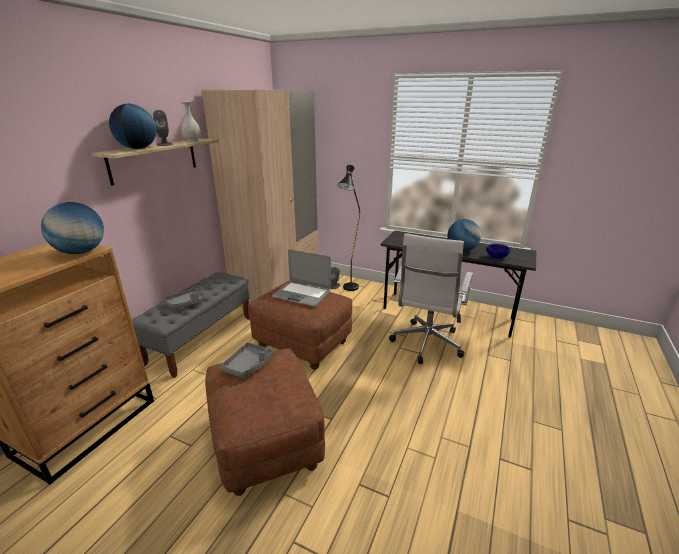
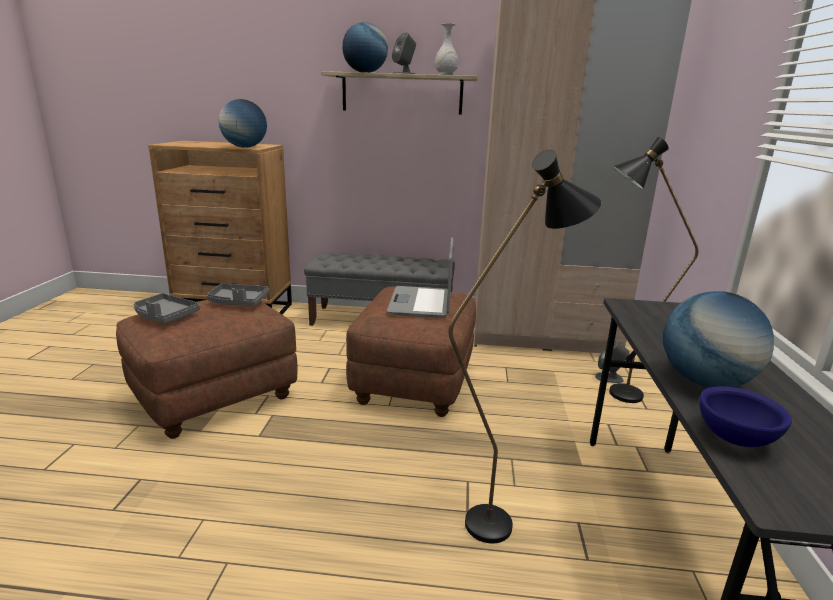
camera: 70 degrees right, 5 degrees down
(186, 303) = (364, 261): grey tray -> grey tray (165, 316)
(426, 345) = (503, 519): white office chair -> black floor lamp

